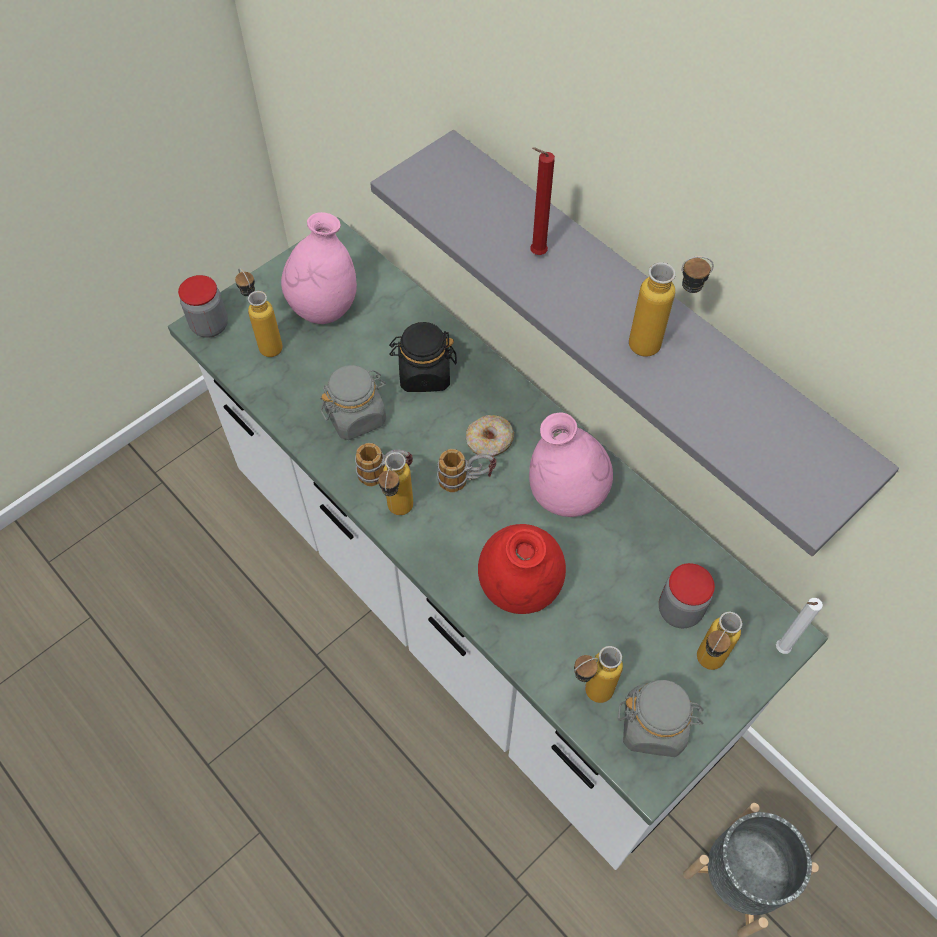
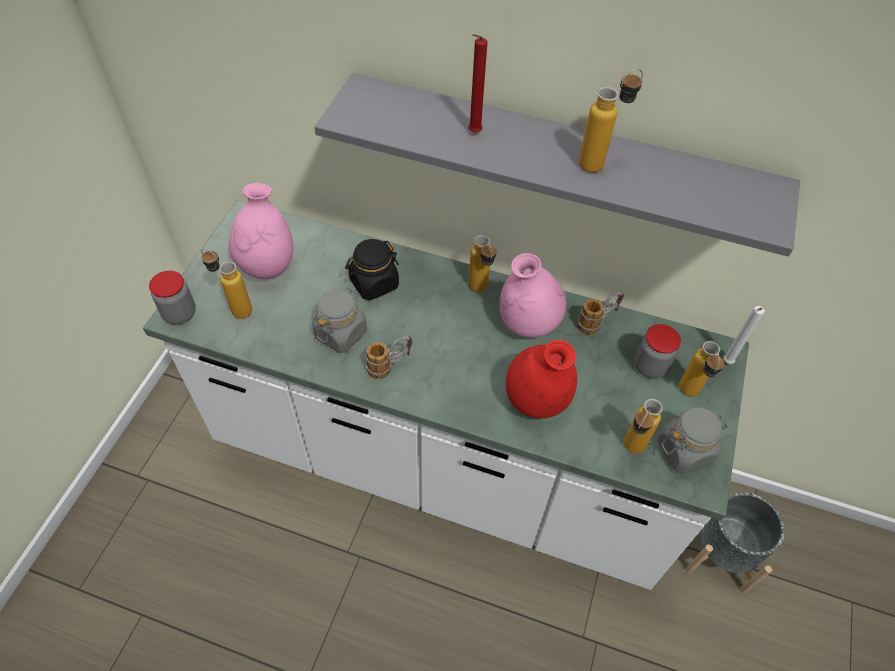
camera: 30 degrees left, 5 degrees down
(398, 514) = (417, 389): bottle -> bottle (480, 291)
(466, 480) = (451, 344): mug -> mug (597, 322)
(489, 441) = (451, 310): donut -> none

